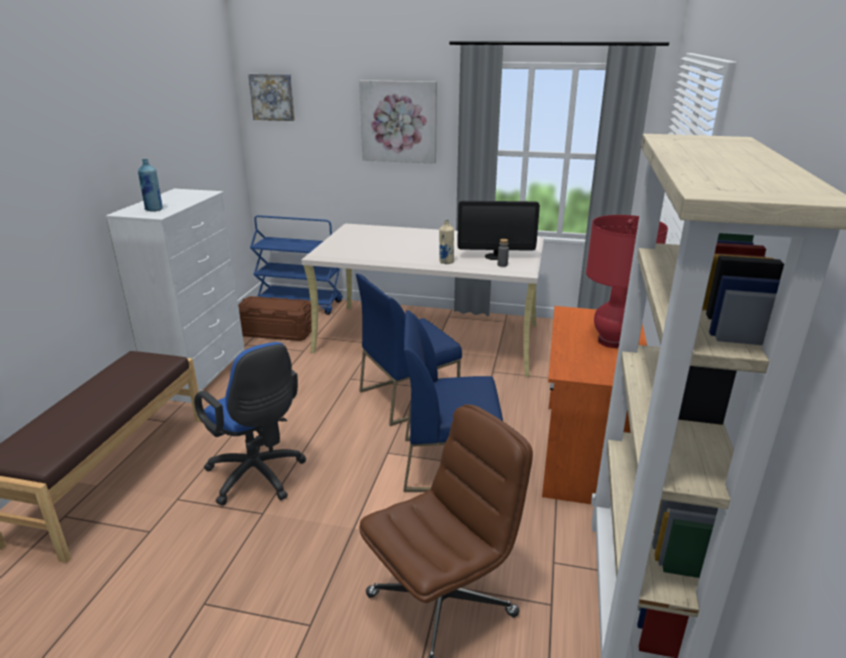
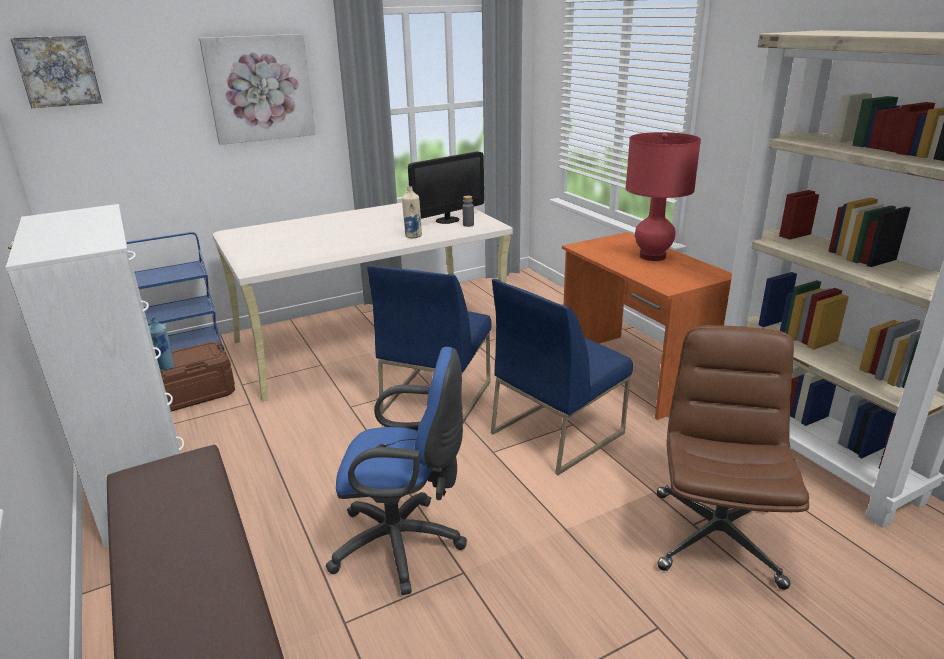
camera: 40 degrees left, 0 degrees up
(154, 209) = (76, 242): blue bottle -> blue bottle (165, 367)

